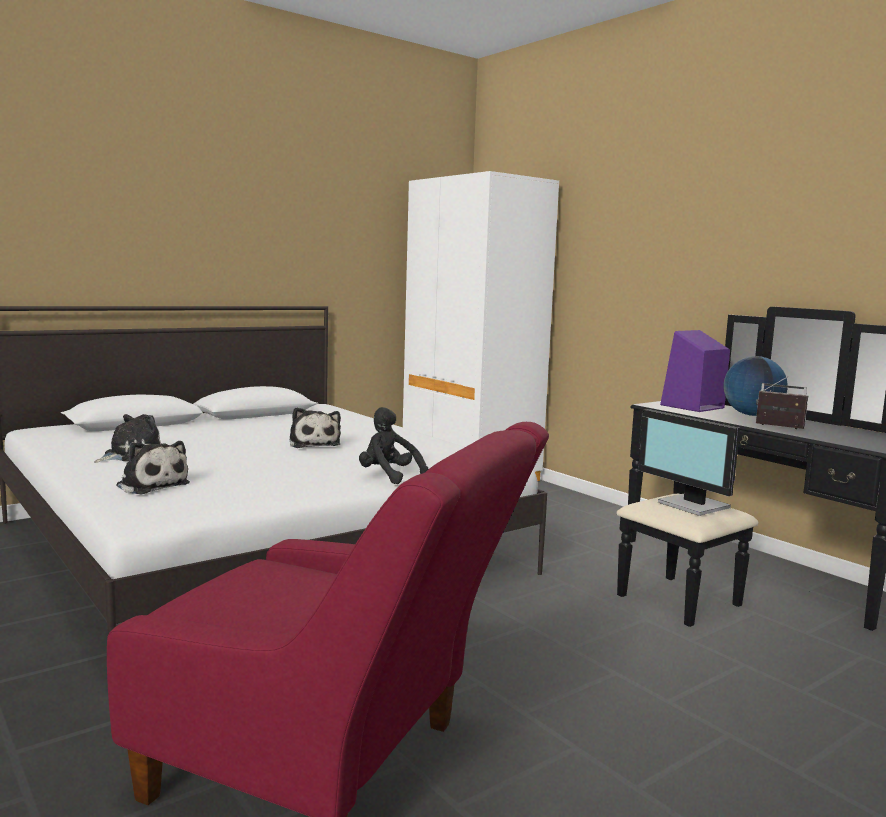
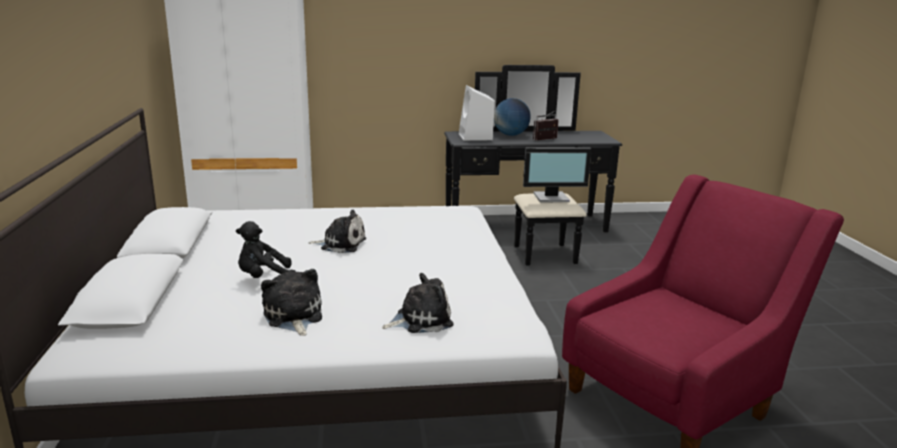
camera: 60 degrees left, 10 degrees up
(389, 476) = (468, 242): black plush toy -> black plush toy (264, 278)
(691, 407) = (475, 137): purple speaker -> white speaker

